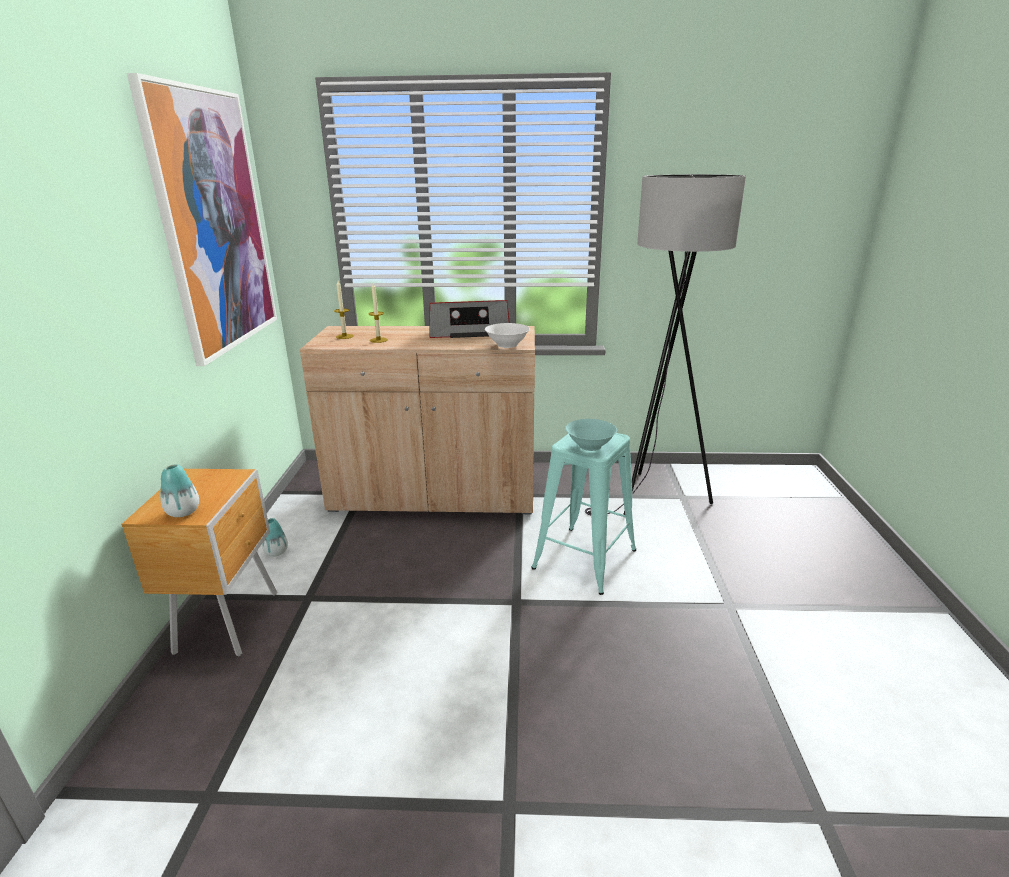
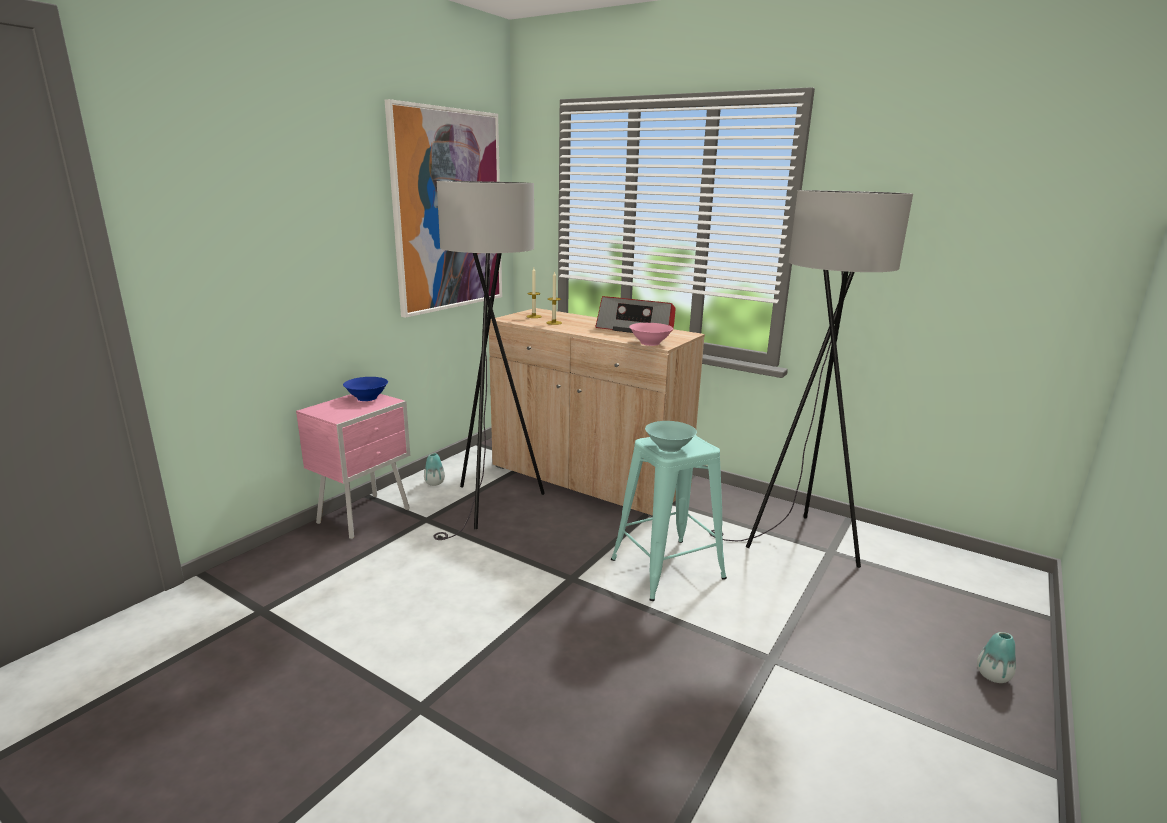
camera: 30 degrees right, 5 degrees down
(183, 512) = (333, 413): vase -> vase (993, 676)
(201, 479) = (366, 398): none -> blue bowl
(230, 620) = (366, 516): brown nightstand -> pink nightstand
(367, 556) = (492, 506): none -> grey floor lamp
(507, 345) = (649, 343): white bowl -> pink bowl

